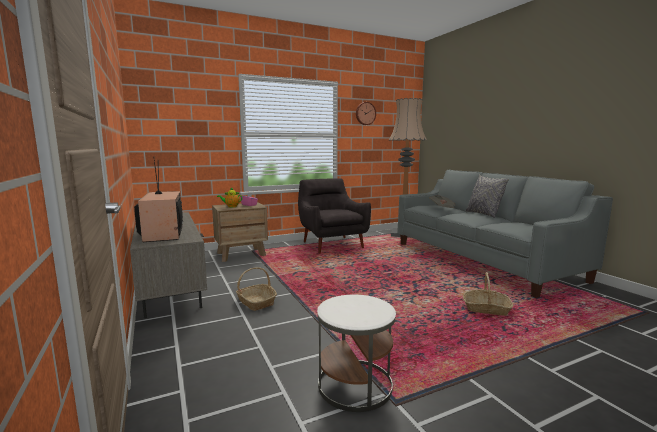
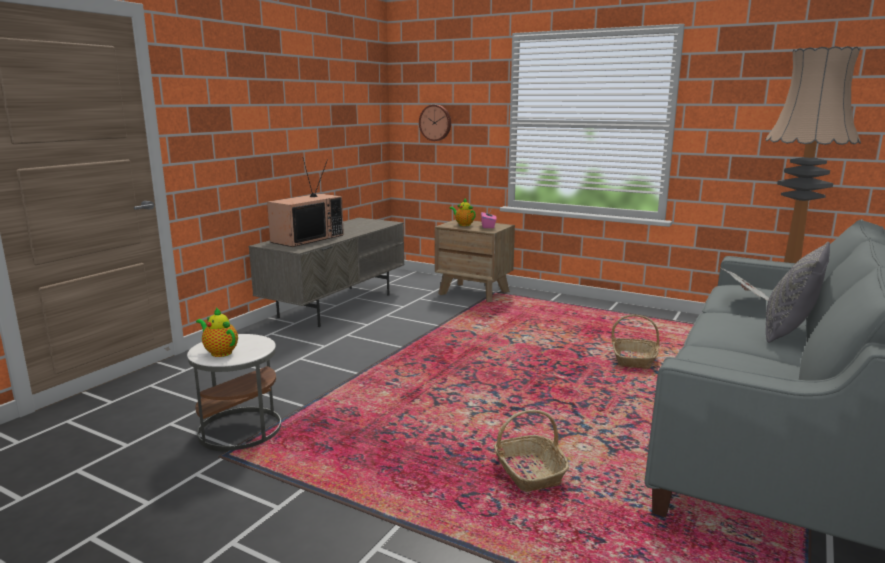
camera: 55 degrees right, 5 degrees up
(256, 302) = (358, 341): basket -> basket (634, 360)
(331, 244) = (607, 316): grey armchair -> none
(363, 314) = (220, 352): none -> teapot
(365, 113) = (745, 81): wall clock -> wall clock (435, 122)

